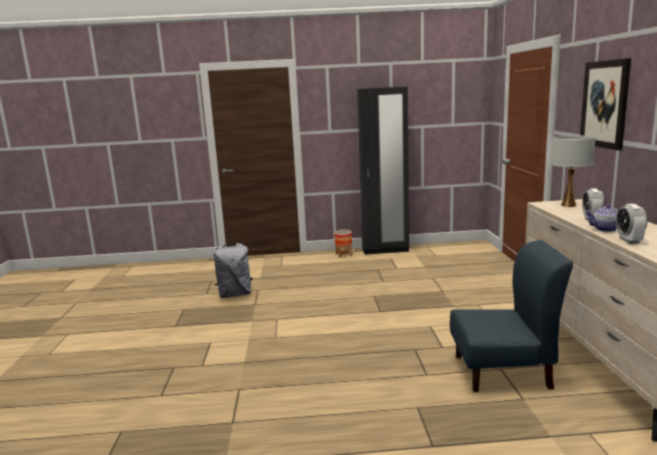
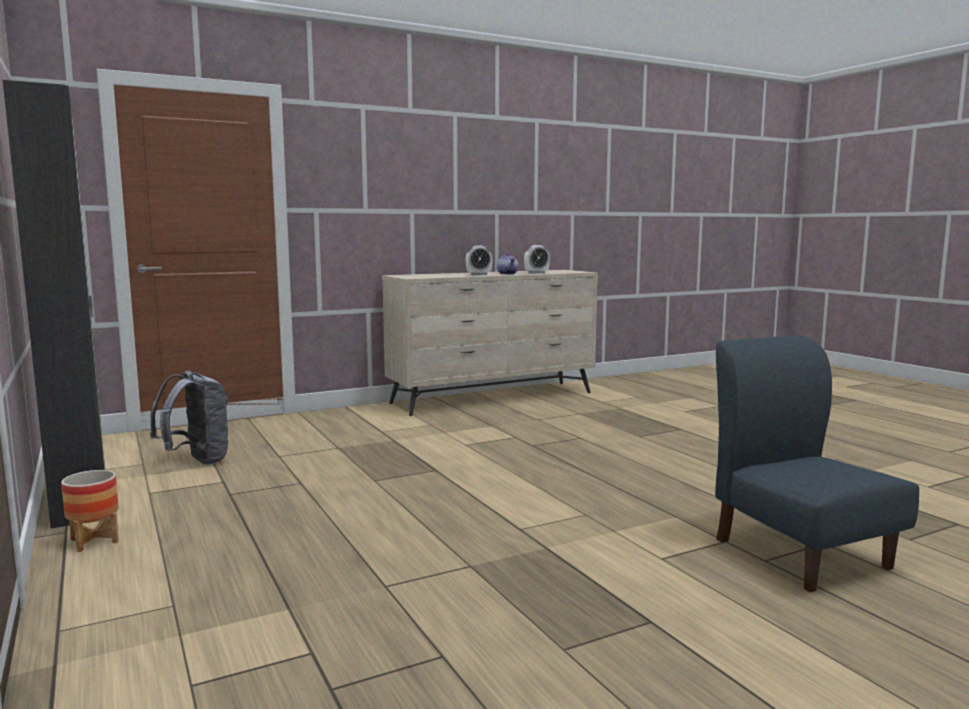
camera: 115 degrees left, 5 degrees down
(235, 294) = (428, 606): grey backpack -> grey backpack (196, 461)
(503, 372) = (542, 418): blue chair -> blue chair (800, 552)
(568, 205) = (418, 276): white table lamp -> none
(604, 104) = (390, 175): picture -> none

